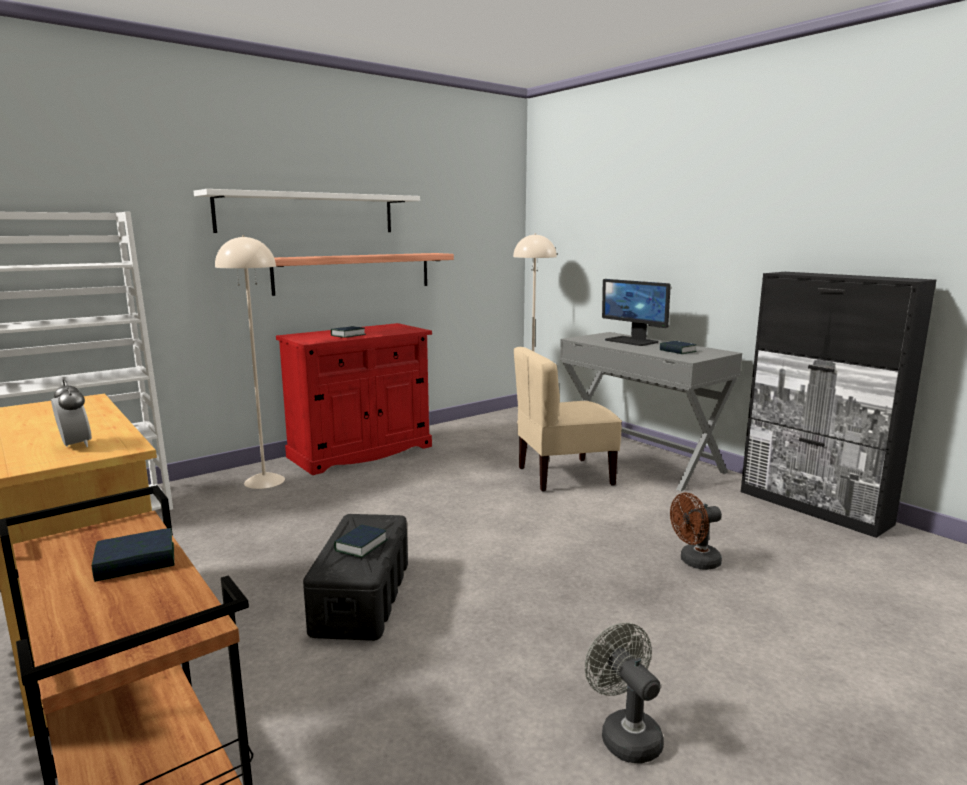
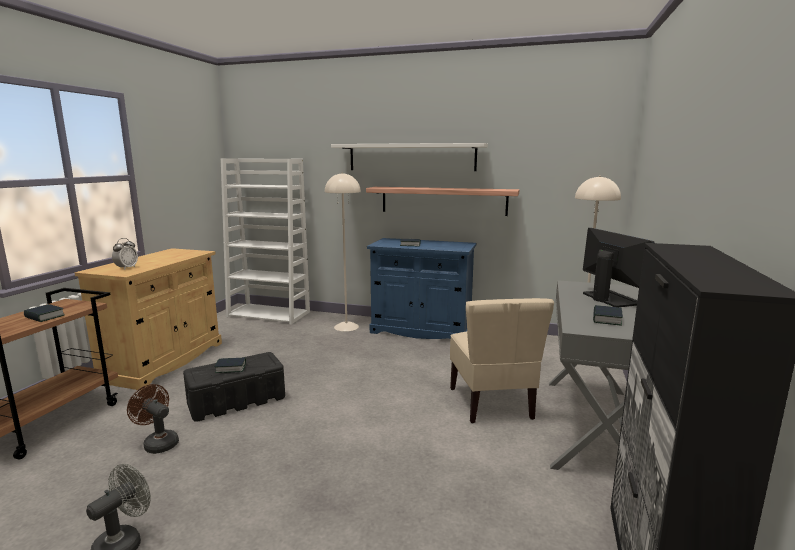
camera: 55 degrees right, 0 degrees up
(361, 452) = (421, 330): red cabinet -> blue cabinet
(564, 476) = (492, 403): beige chair -> beige chair turned 135 degrees counterclockwise
(632, 341) = (610, 298): monitor -> monitor turned 150 degrees clockwise
(694, 562) = (400, 515): brown fan -> brown fan (158, 443)

